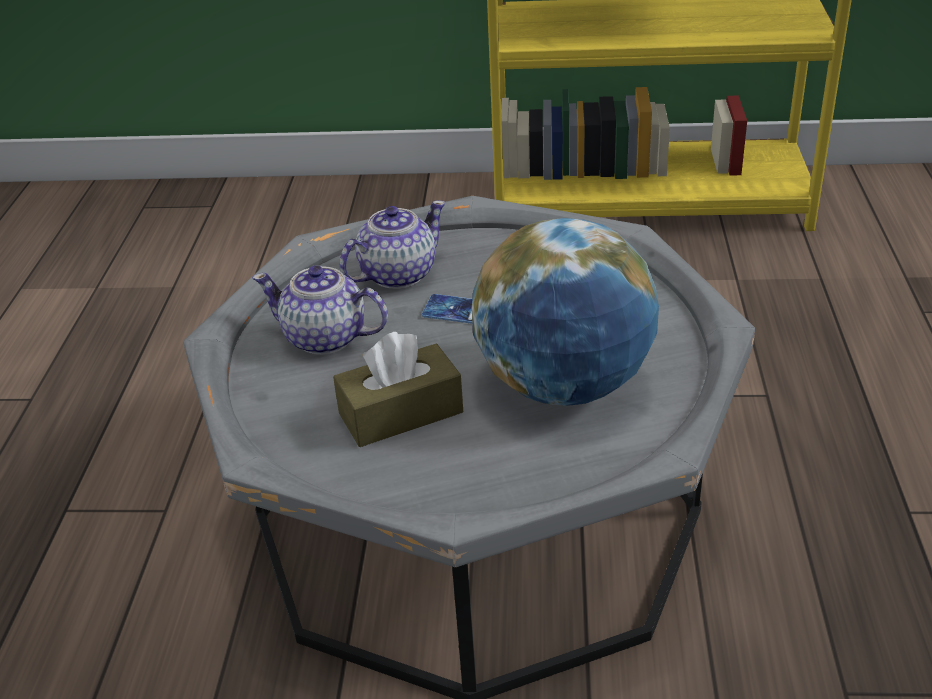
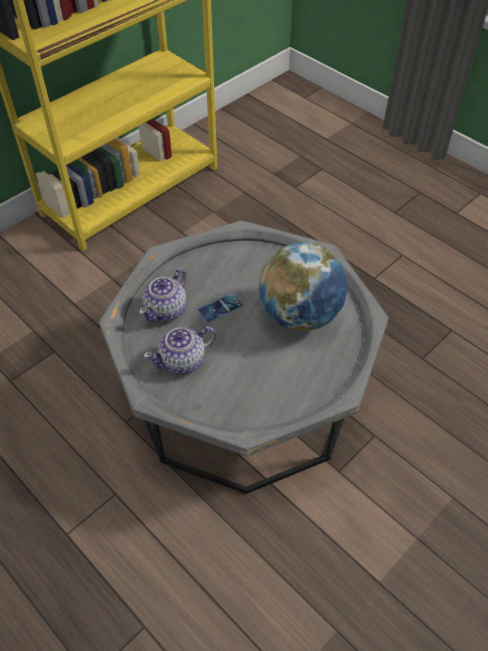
camera: 50 degrees left, 15 degrees up
(396, 274) = (166, 310): teapot -> teapot turned 150 degrees counterclockwise
(401, 413) = (261, 371): brown tissue box -> none

